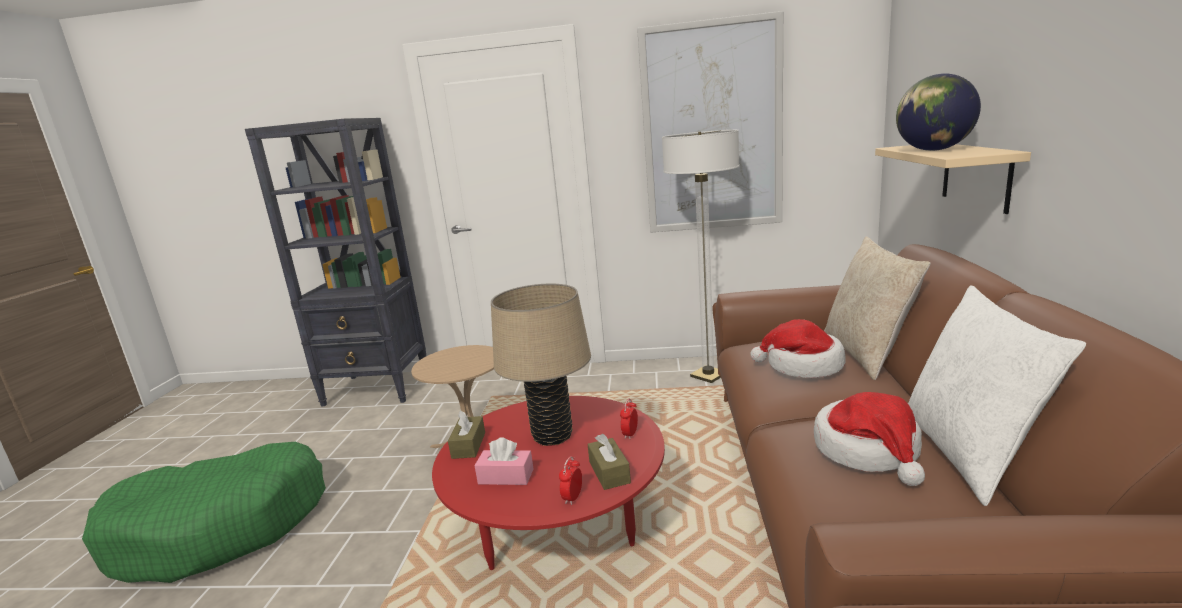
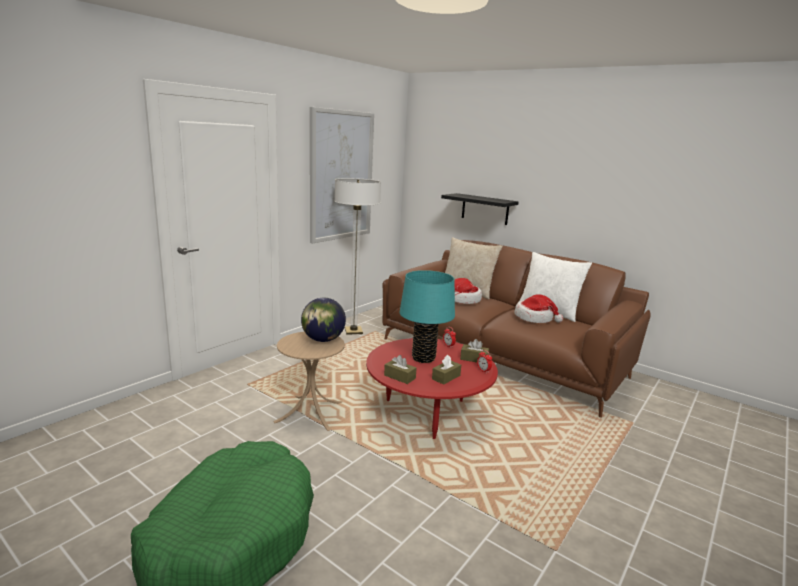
camera: 60 degrees left, 0 degrees up
(378, 389) = (121, 419): black bookcase -> none
(506, 476) = (446, 377): pink tissue box -> brown tissue box
(552, 436) = (423, 358): beige table lamp -> turquoise table lamp
(933, 150) = (479, 198): globe -> globe (323, 340)
(976, 175) = (485, 209): beige shelf -> black shelf

